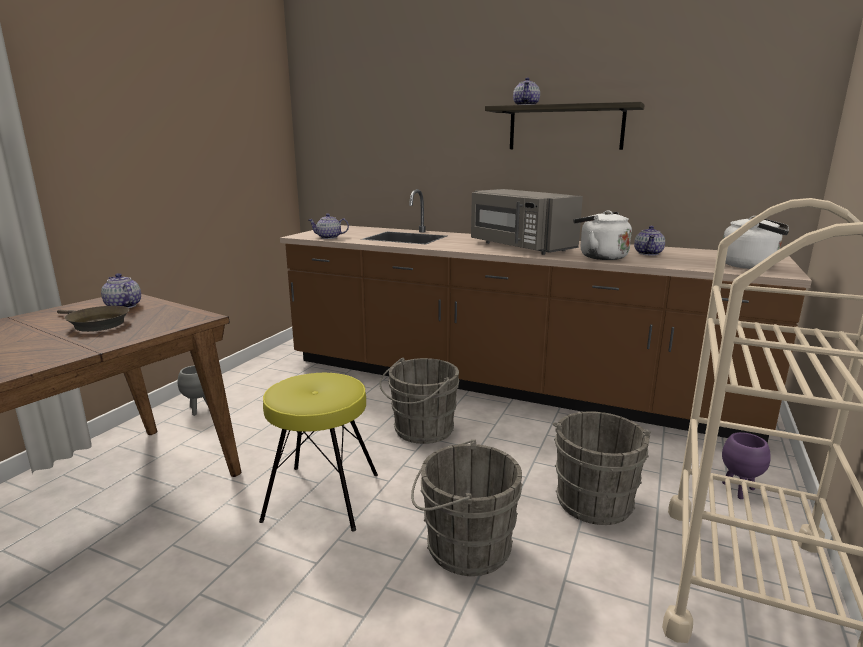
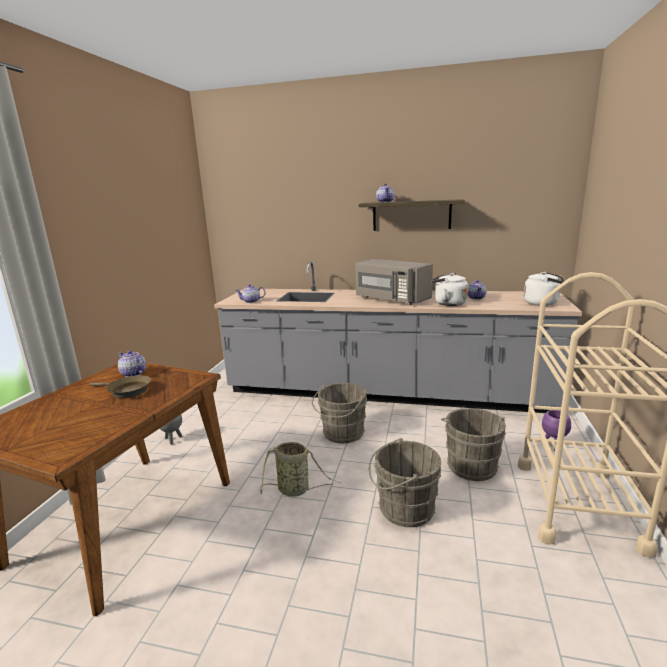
camera: 10 degrees left, 0 degrees up
(323, 496) = (296, 490): yellow stool -> basket
(506, 384) = (385, 392): brown counter -> grey counter

